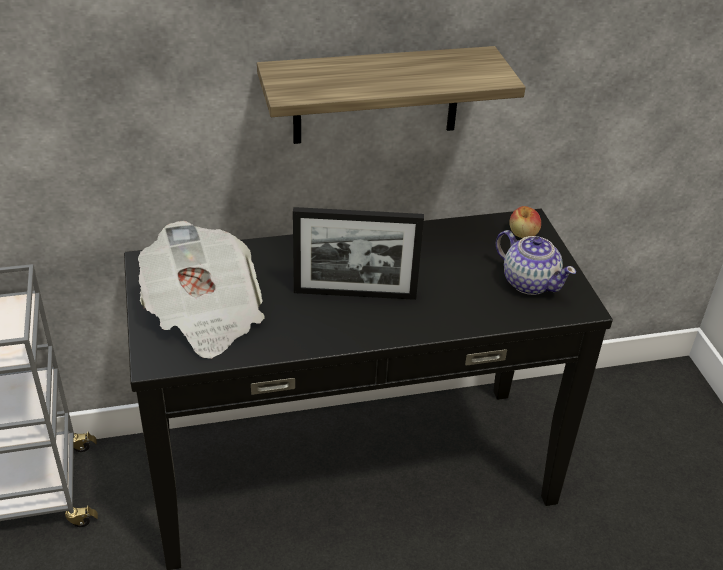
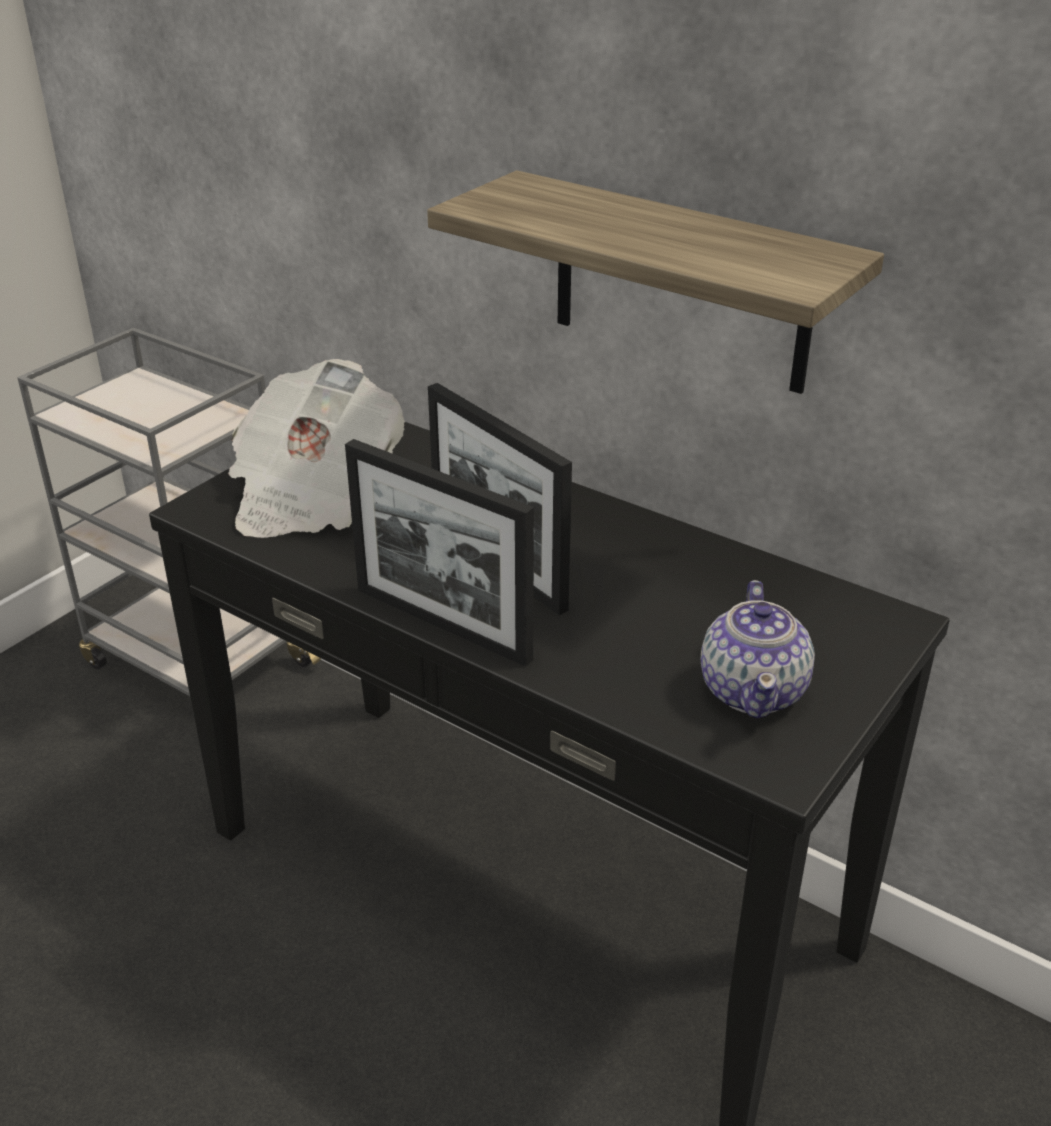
camera: 50 degrees right, 5 degrees down
(378, 336) = (442, 624): none -> picture frame
(523, 234) = (855, 630): apple -> none

